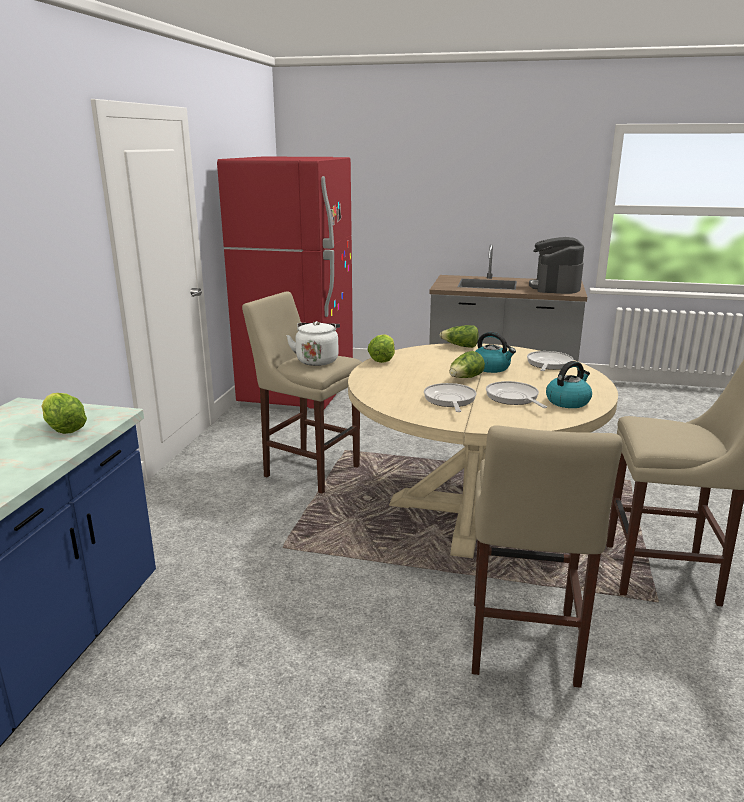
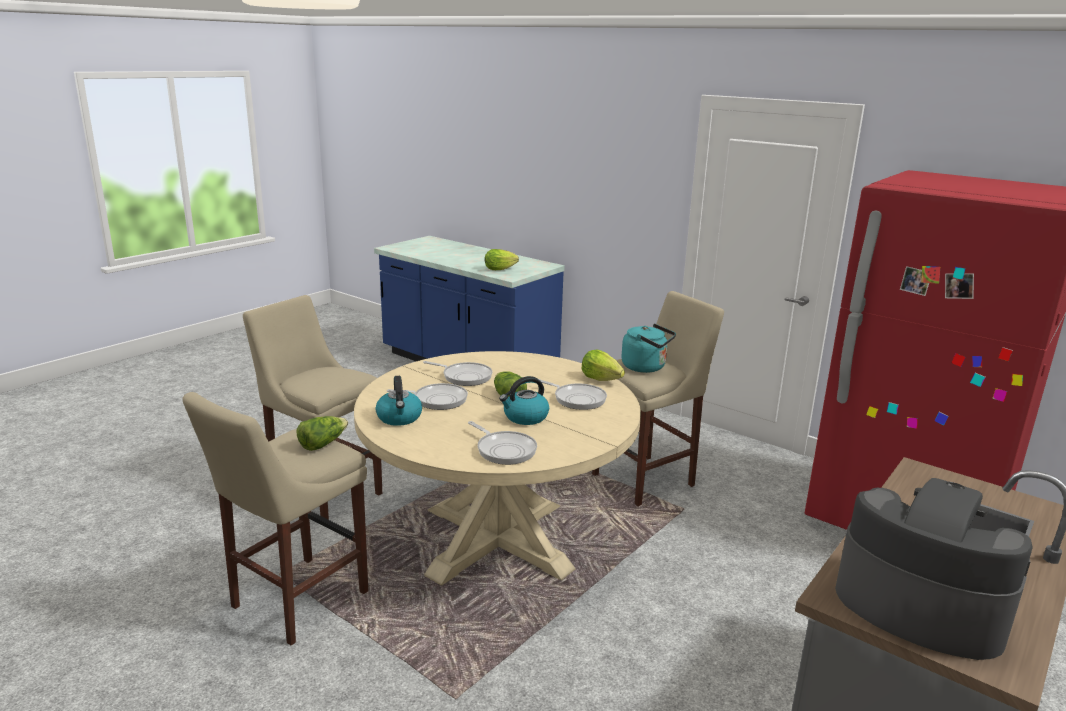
camera: 115 degrees right, 0 degrees up
(317, 360) = (646, 367): white kettle -> turquoise kettle
(433, 360) = (577, 399): none -> frying pan
(460, 346) = (617, 426): lettuce -> lettuce (322, 444)

